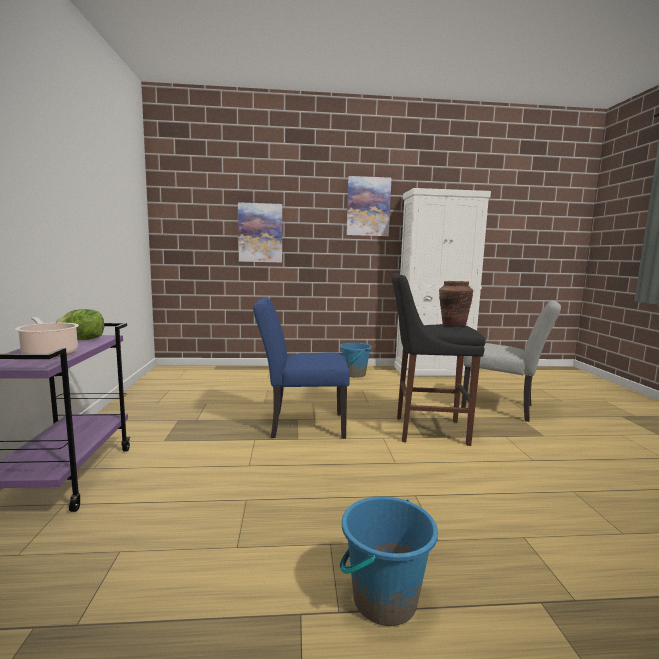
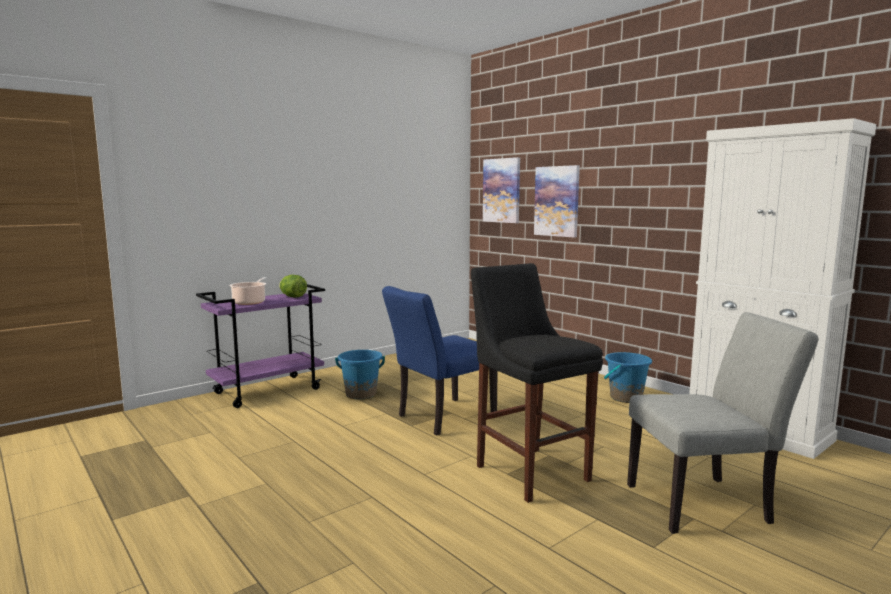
camera: 55 degrees right, 0 degrees up
(300, 425) = (440, 418): blue chair -> blue chair turned 90 degrees counterclockwise
(368, 206) = (683, 159): picture -> picture (502, 190)
(384, 599) = (219, 517): blue bucket -> blue bucket (361, 394)
(453, 325) = (562, 340): brown vase -> none
(503, 408) = (707, 503): grey chair -> grey chair turned 90 degrees counterclockwise

